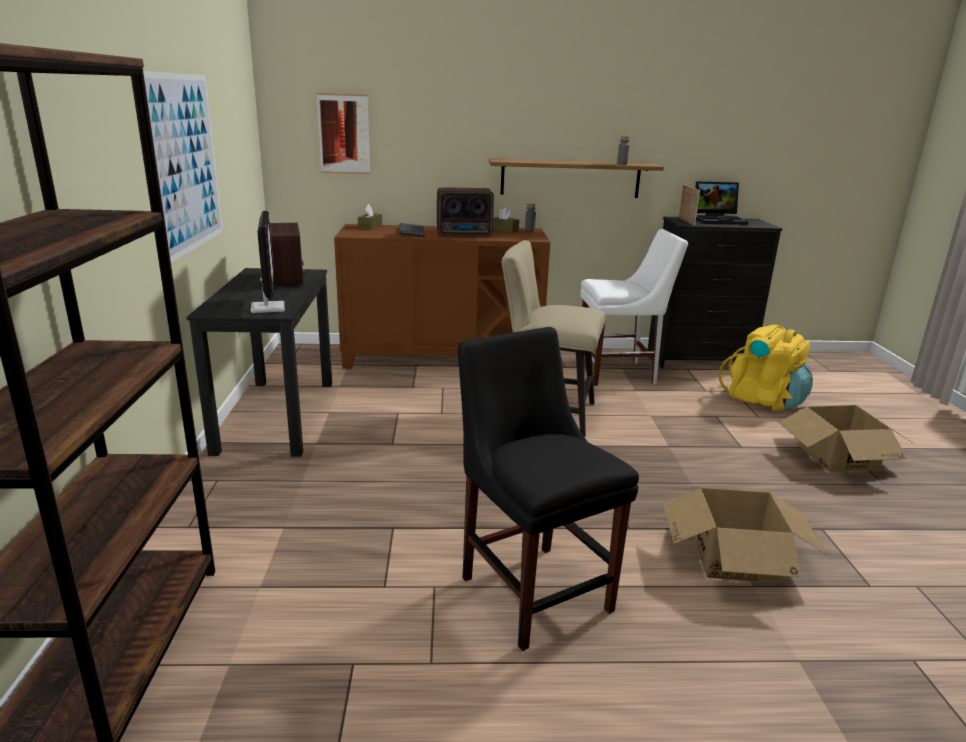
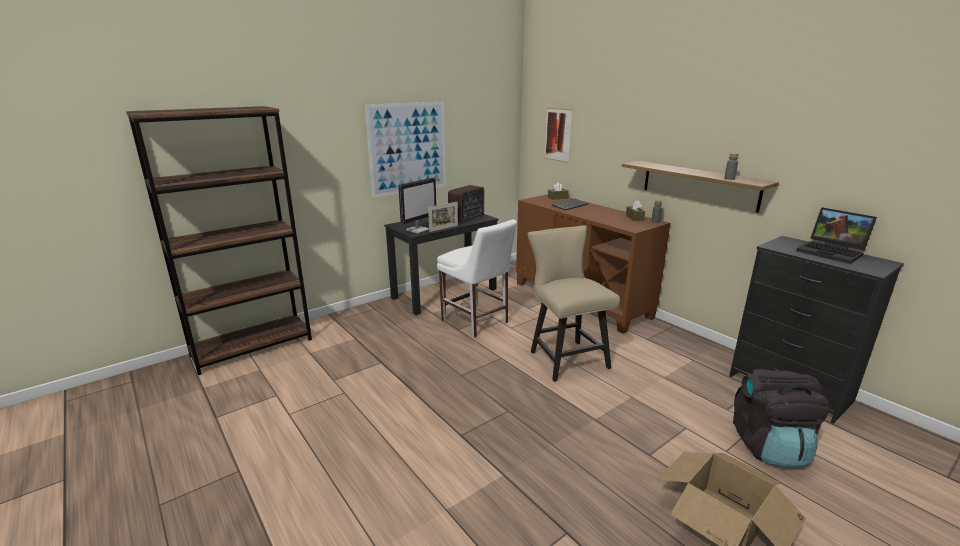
camera: 55 degrees right, 0 degrees up
(465, 235) = (594, 215): radio -> none
(532, 588) = (366, 421): black chair -> none
(620, 373) = (681, 362): white chair -> white chair (476, 322)
(686, 221) = (785, 244): picture frame -> picture frame (443, 228)
(735, 558) = (472, 492): cardboard box -> none
(763, 400) = (769, 446): yellow backpack -> black backpack

